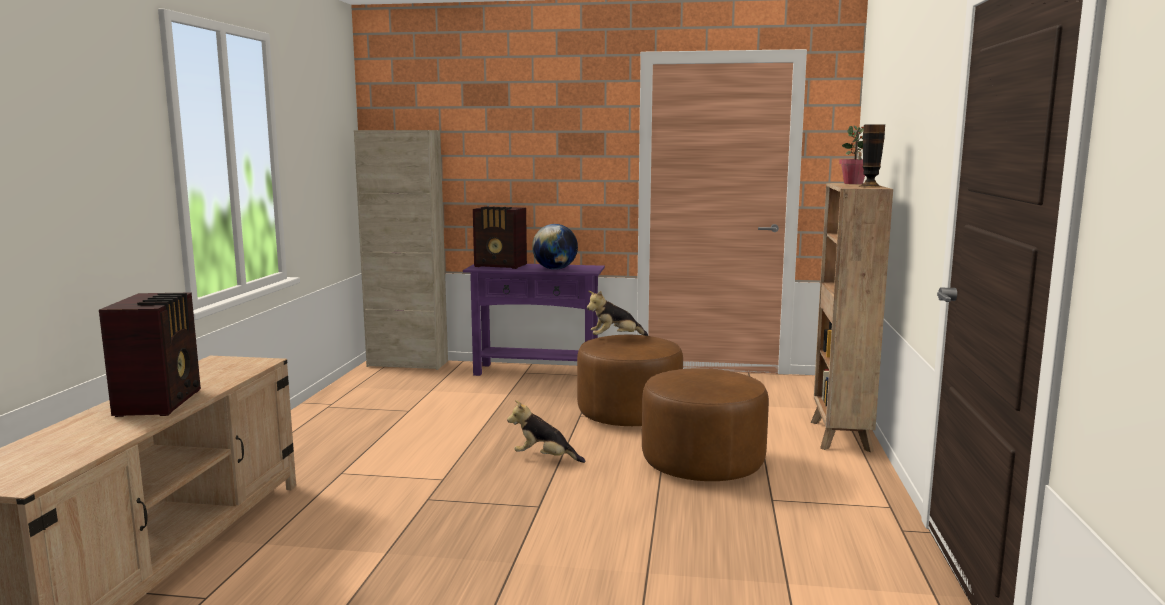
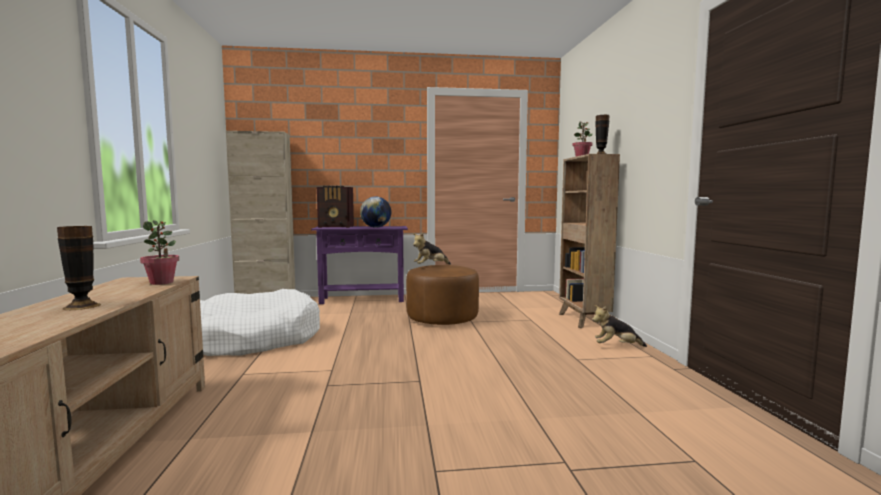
camera: 15 degrees left, 5 degrees down
(161, 402) = (82, 306): radio -> vase
(245, 369) = (162, 282): none -> potted plant
(370, 425) = (254, 339): none -> white dog bed
(544, 458) = (402, 349): plush toy -> plush toy (616, 346)
(702, 463) = (513, 342): brown ottoman -> none

